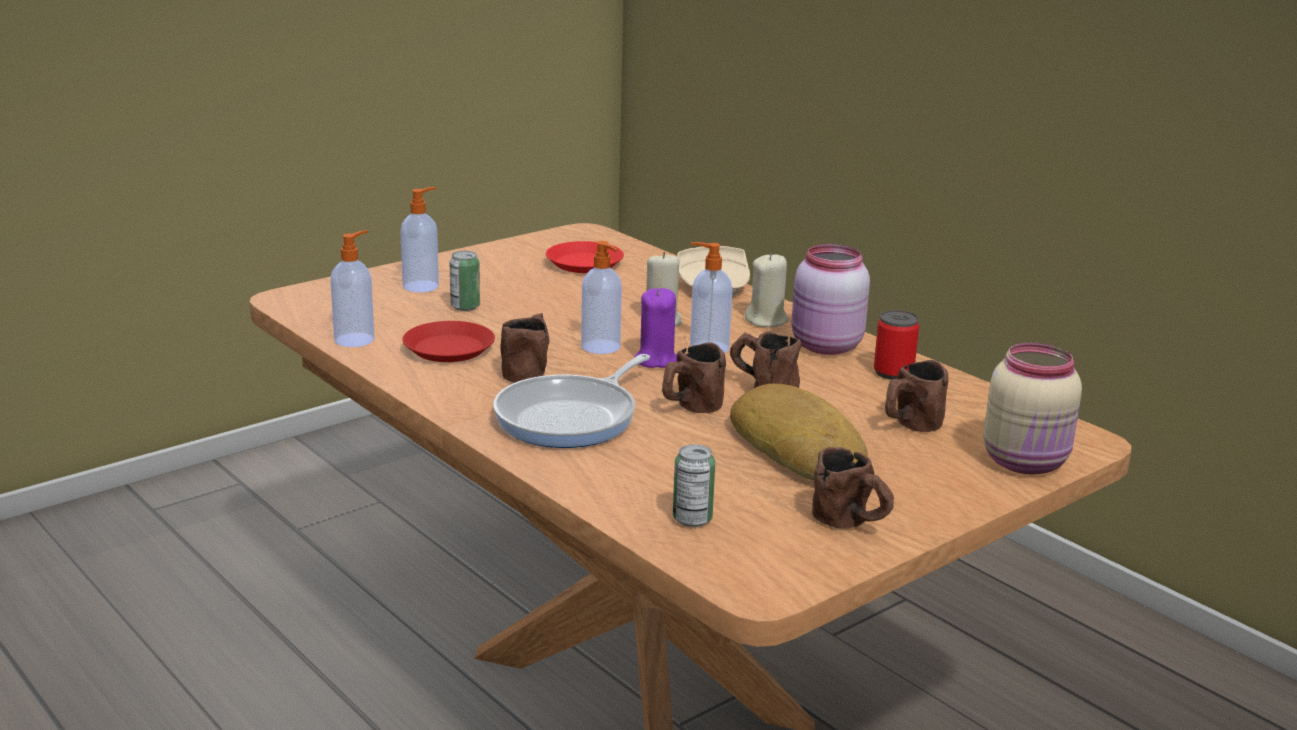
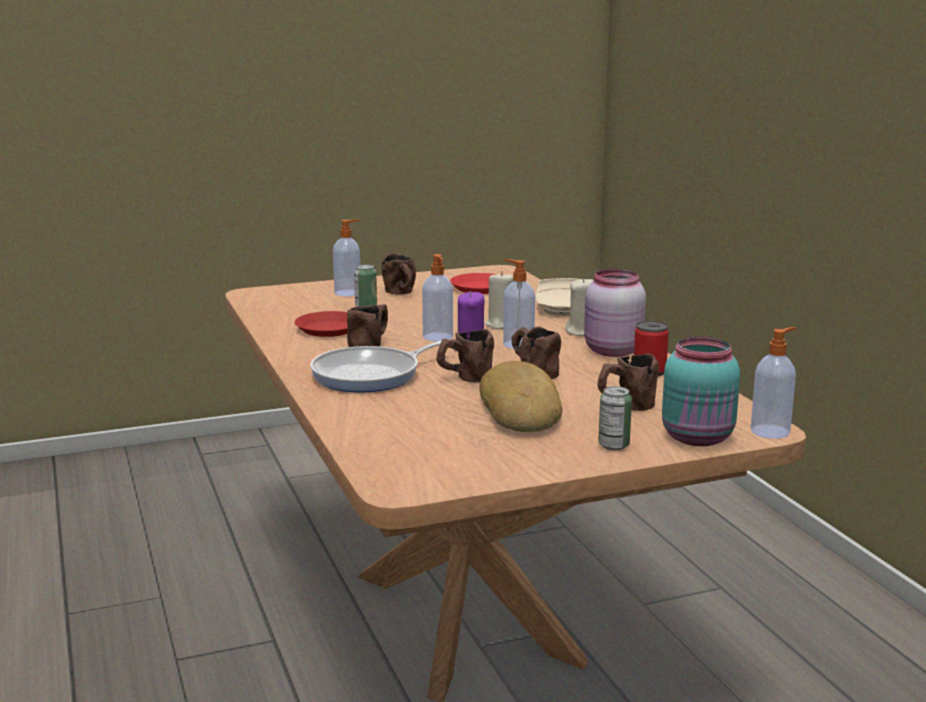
camera: 20 degrees right, 5 degrees down
(355, 339) = (271, 319): soap dispenser -> soap dispenser (771, 431)
(692, 519) = (394, 442): can -> can (613, 445)
(852, 524) = (512, 459): brown mug -> brown mug (402, 293)
(1027, 463) = (699, 438): beige jar -> turquoise jar

